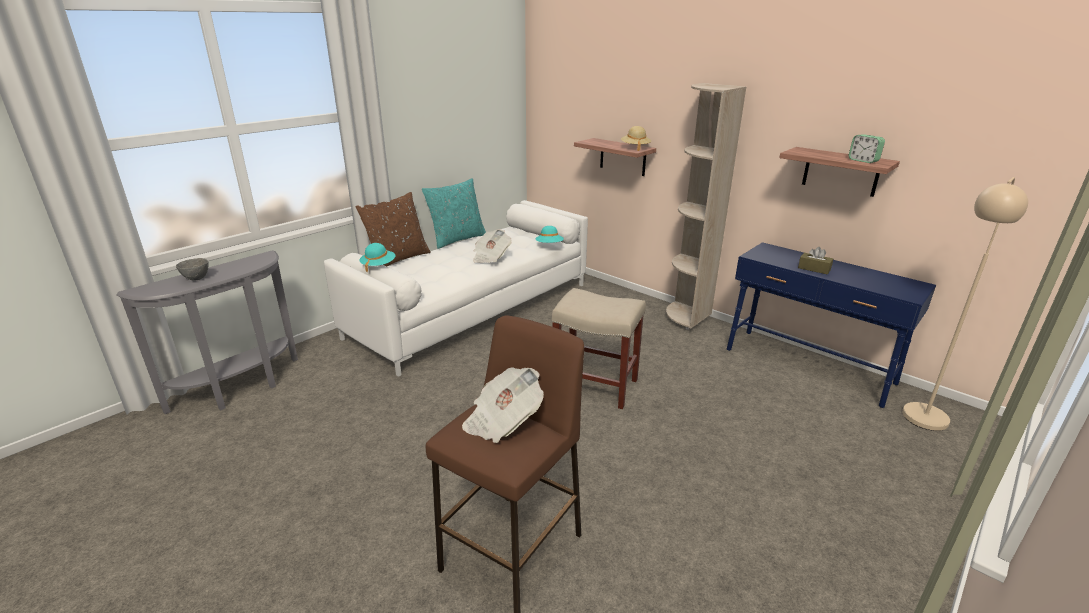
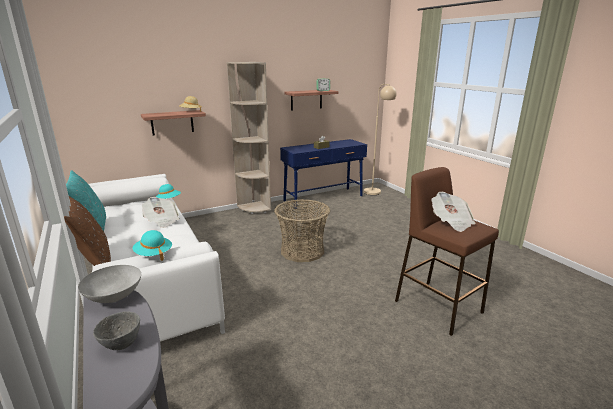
camera: 70 degrees left, 5 degrees down
(258, 261) = (114, 297): none -> grey bowl
(596, 385) = (302, 251): beige stool -> basket

